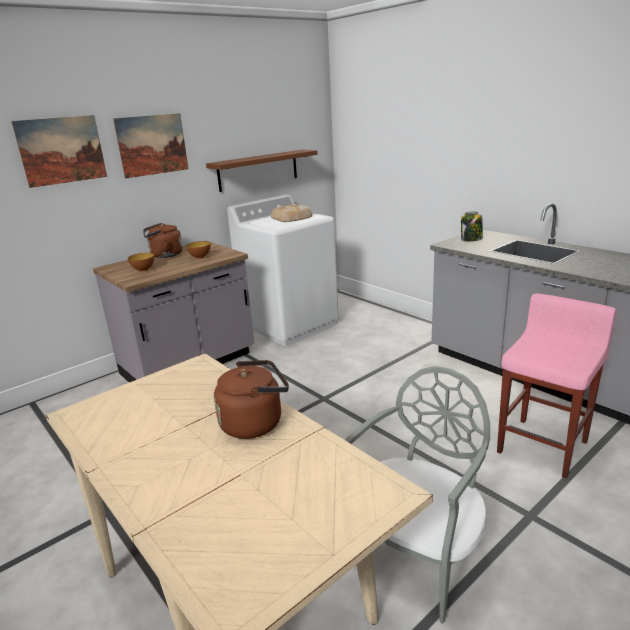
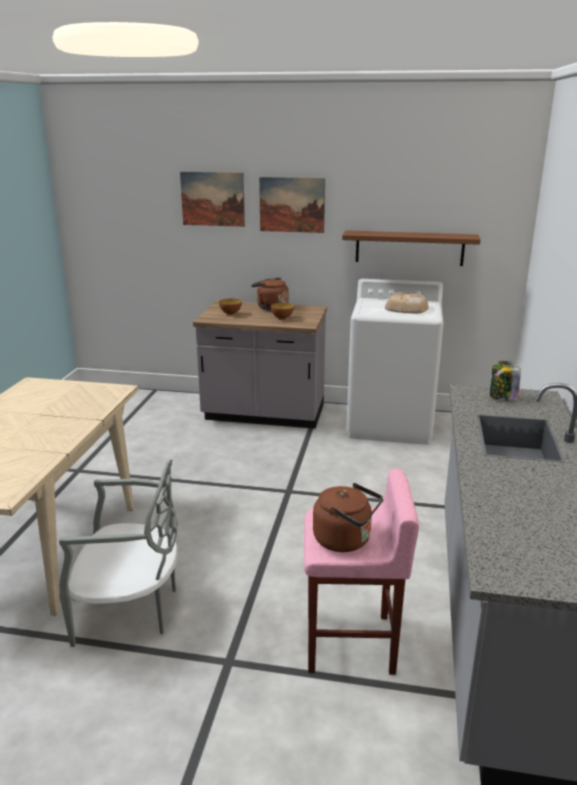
camera: 50 degrees right, 0 degrees up
(255, 423) = (56, 431): brown kettle -> brown kettle (345, 540)

